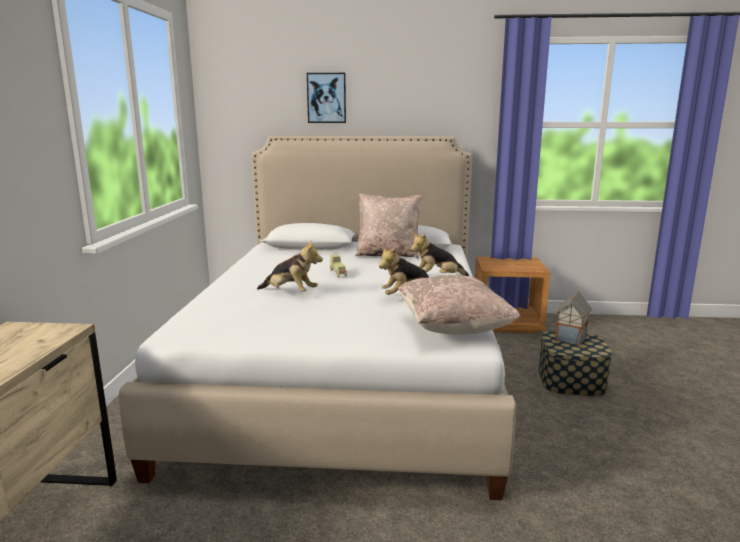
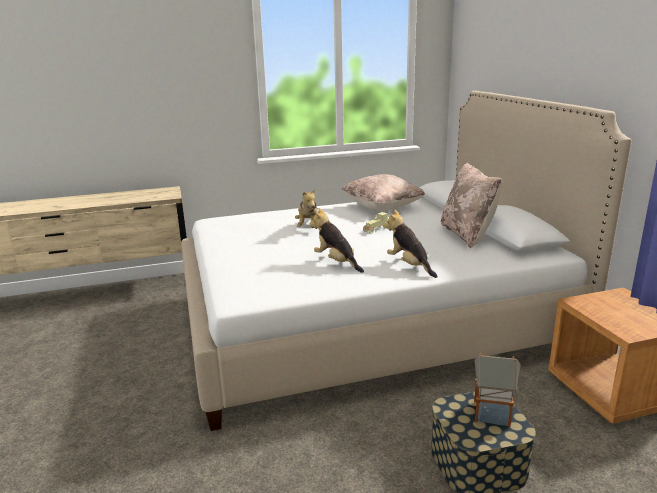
camera: 70 degrees right, 5 degrees up
(326, 98) = (524, 52): picture -> none
(453, 328) = (266, 289): beige pillow -> beige pillow (382, 207)

